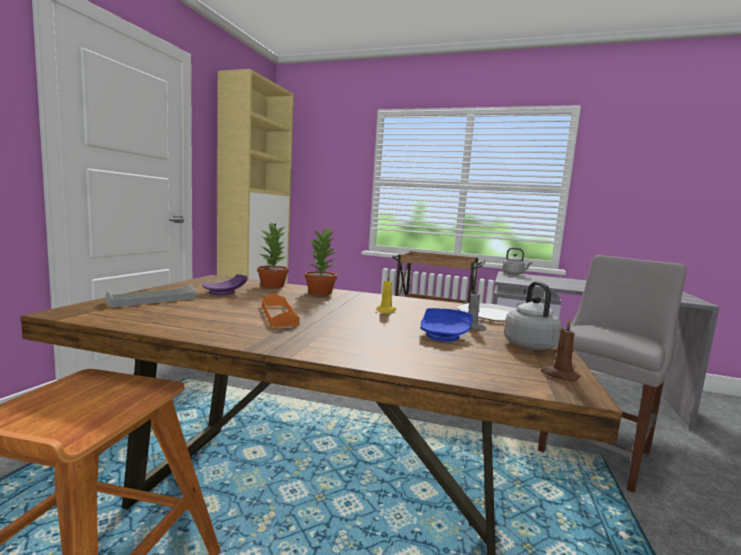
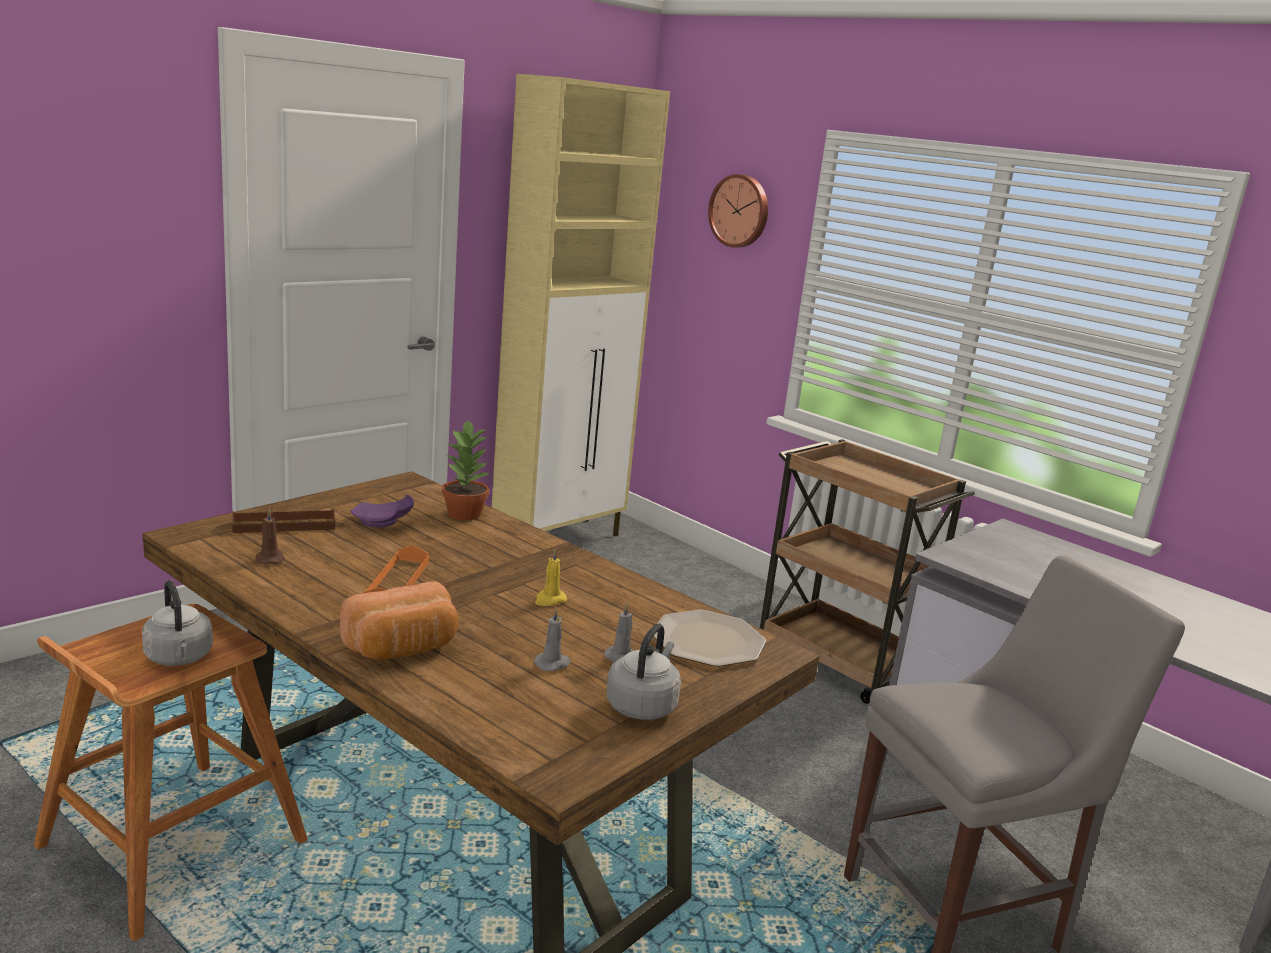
camera: 25 degrees right, 10 degrees up
(152, 300) = (284, 525): grey tray -> brown tray
(321, 293) = (513, 542): potted plant -> none
(333, 154) = (740, 211): none -> wall clock
(340, 344) = (403, 649): none -> bread
(444, 335) = (553, 664): blue plate -> grey candle
(514, 274) = (1018, 535): grey kettle -> grey kettle (179, 658)
(559, 375) = (583, 756): brown candle -> brown candle (269, 559)

